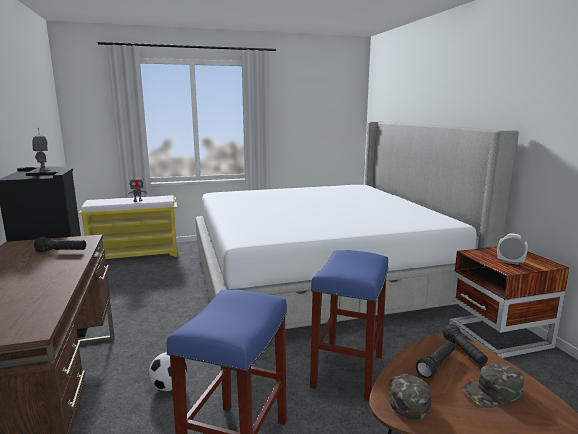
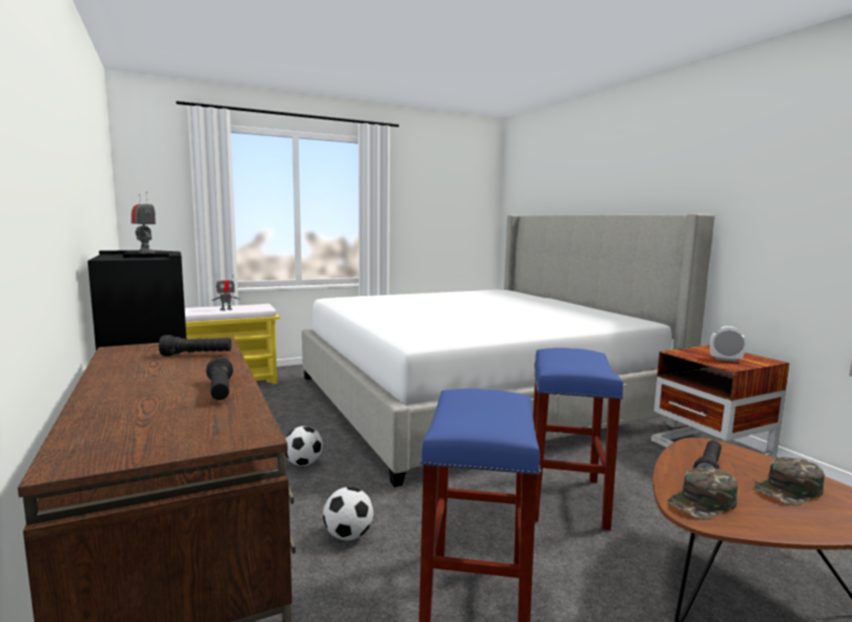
camera: 10 degrees left, 5 degrees down
(165, 325) = (303, 463): none -> football
(407, 397) = (703, 502): green cap -> green cap turned 120 degrees counterclockwise
(464, 352) = (728, 454): black flashlight -> black flashlight (220, 391)

